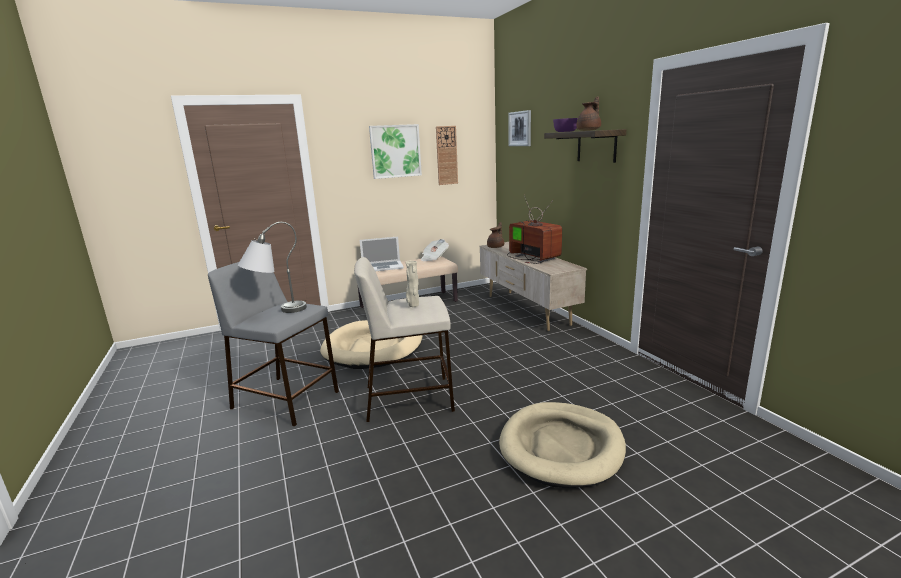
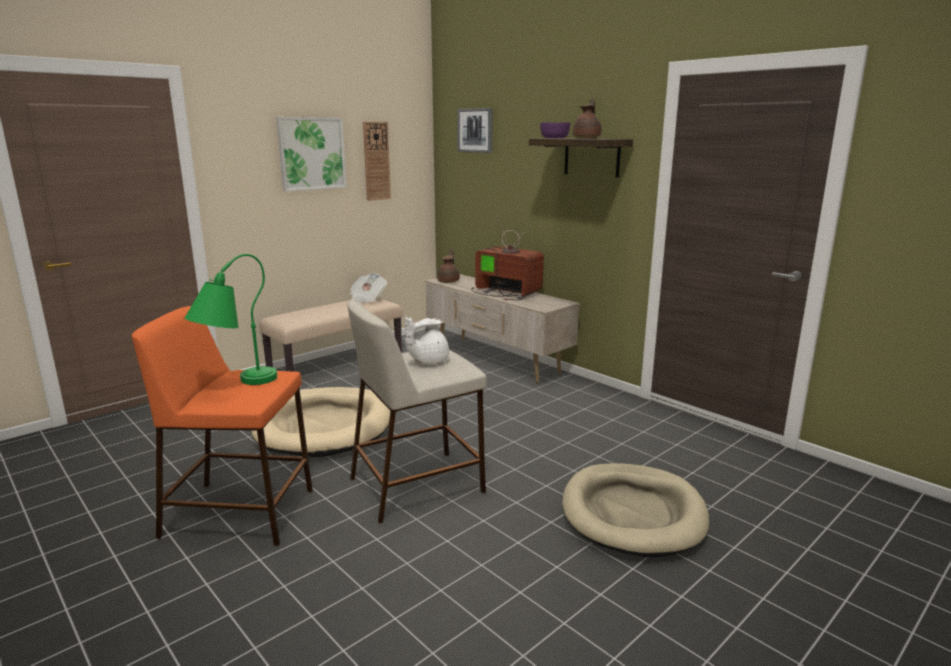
camera: 20 degrees left, 0 degrees up
(276, 312) = (236, 385): grey table lamp -> green table lamp
(287, 400) = (241, 512): grey stool -> orange stool
(382, 266) = (302, 314): laptop -> none
(413, 305) = (428, 361): beige vase -> white teapot

